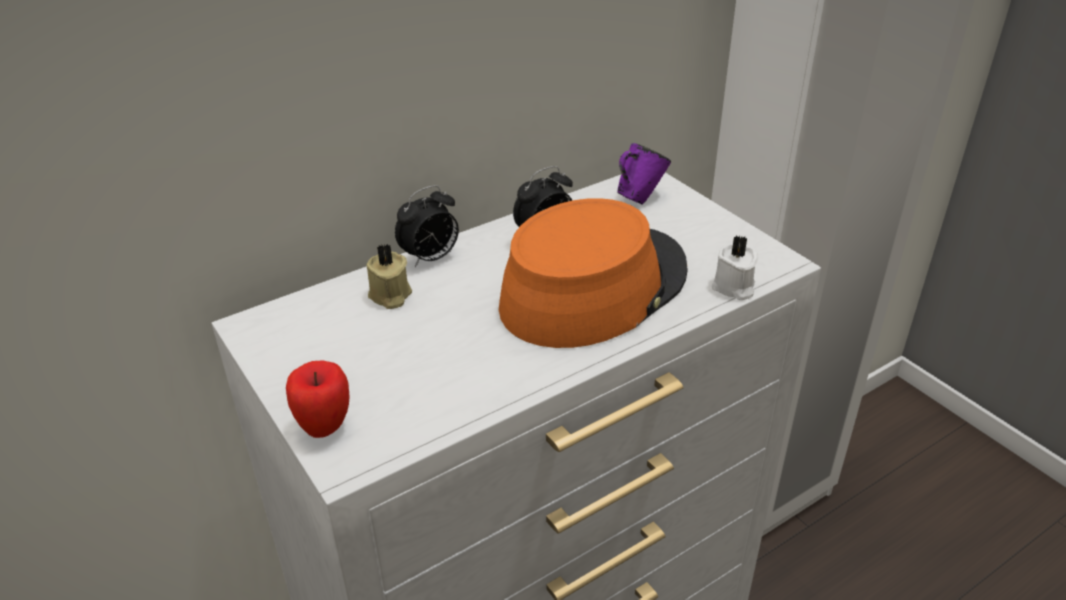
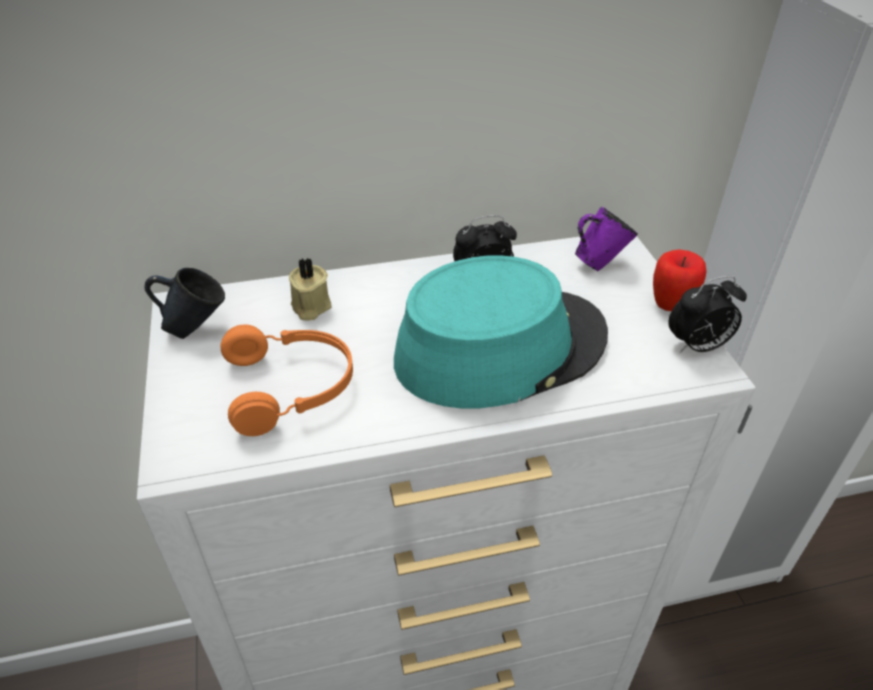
camera: 20 degrees right, 5 degrees up
(283, 343) = (195, 329): none -> blue mug
(325, 428) = (179, 422): apple -> apple (670, 306)
(418, 368) = (292, 387): none -> orange headphones
(430, 258) = (367, 279): alarm clock -> alarm clock (697, 347)
(593, 288) = (500, 347): orange hat -> turquoise hat
(733, 287) = (645, 385): white candle -> none

